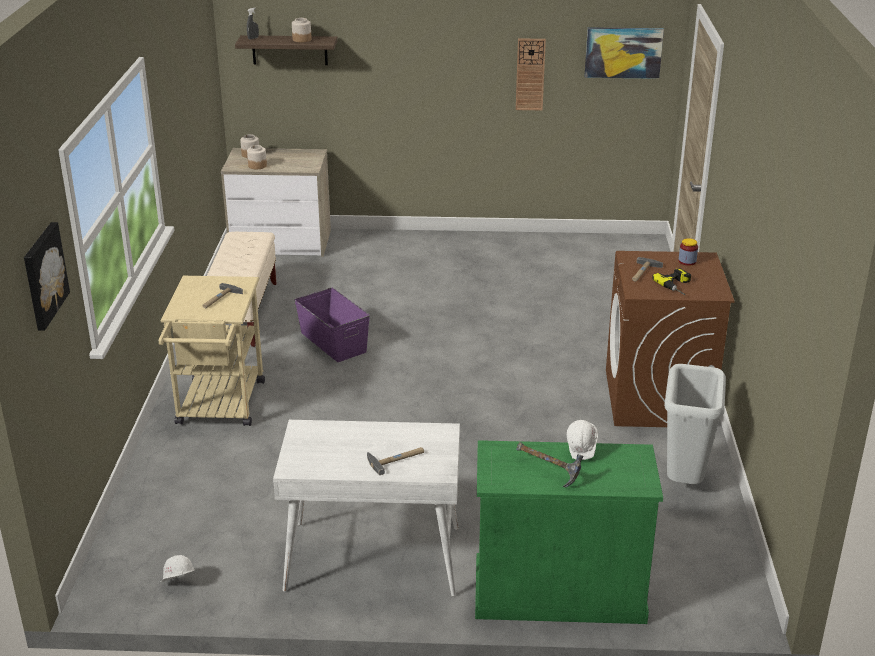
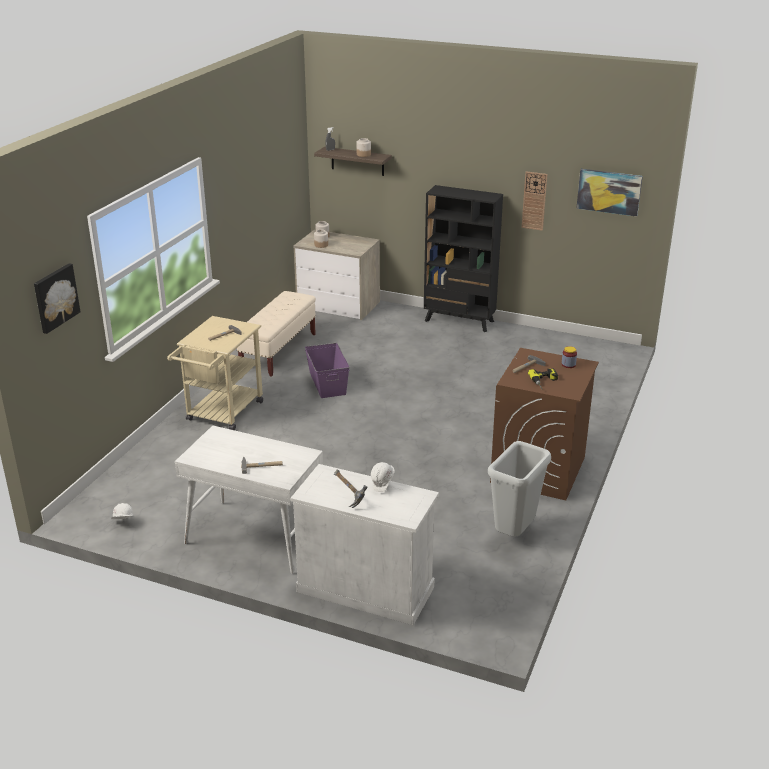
camera: 20 degrees right, 0 degrees up
(444, 239) = (459, 321): none -> black bookcase
(559, 593) = (365, 589): green cabinet -> white cabinet

